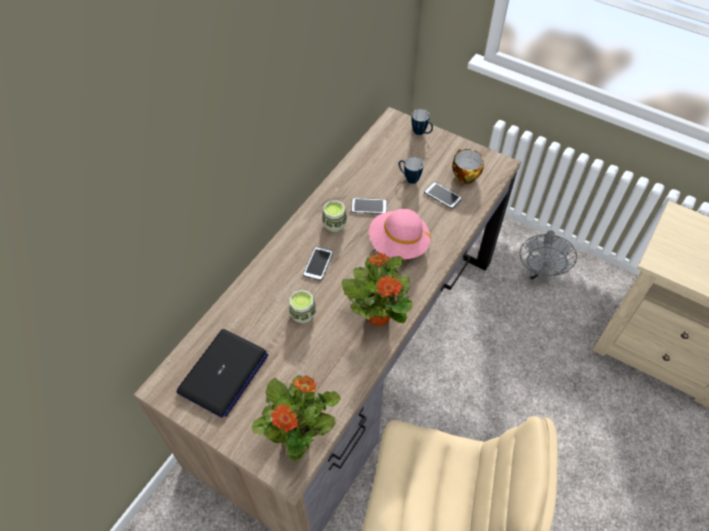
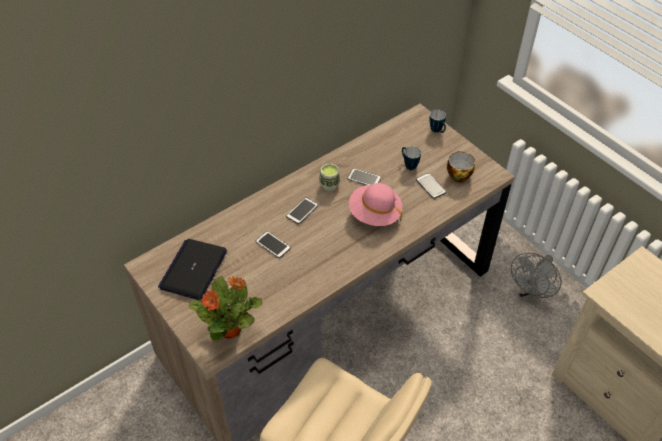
camera: 20 degrees right, 5 degrees down
(223, 373) = (193, 269): laptop -> laptop turned 150 degrees clockwise
(303, 314) = (273, 245): cup -> phone
(378, 314) = (332, 262): potted plant -> none

